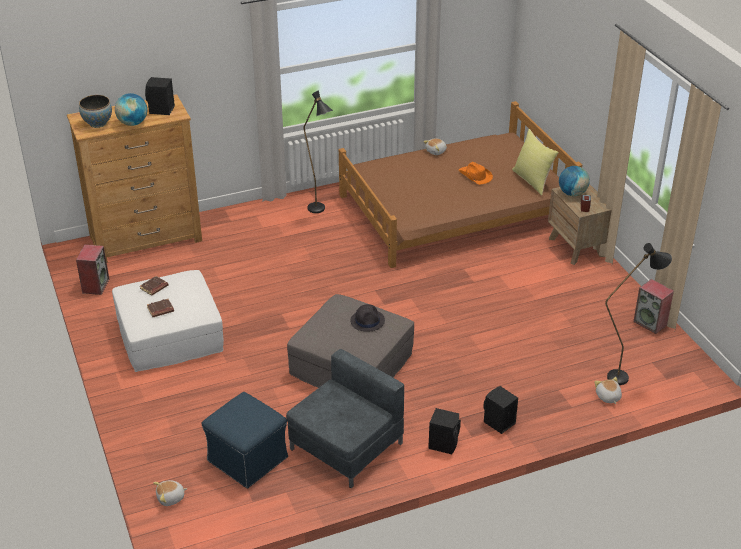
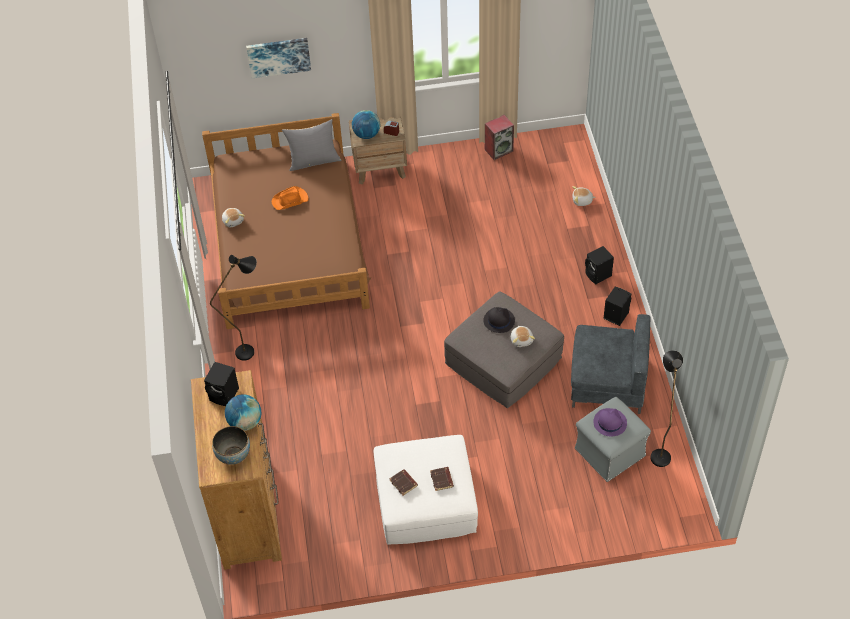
camera: 75 degrees left, 15 degrees up
(95, 285) = (321, 565): speaker -> none
(171, 498) = (647, 512): plush toy -> plush toy (522, 340)
(244, 413) = (609, 422): none -> purple hat
(247, 459) = (609, 452): blue ottoman -> grey ottoman
(345, 446) = (607, 381): grey armchair -> grey armchair turned 135 degrees clockwise
(533, 180) = (314, 161): yellow pillow -> grey pillow
(569, 66) = (278, 56): none -> picture
(625, 376) = (560, 184): black floor lamp -> black floor lamp (659, 451)

